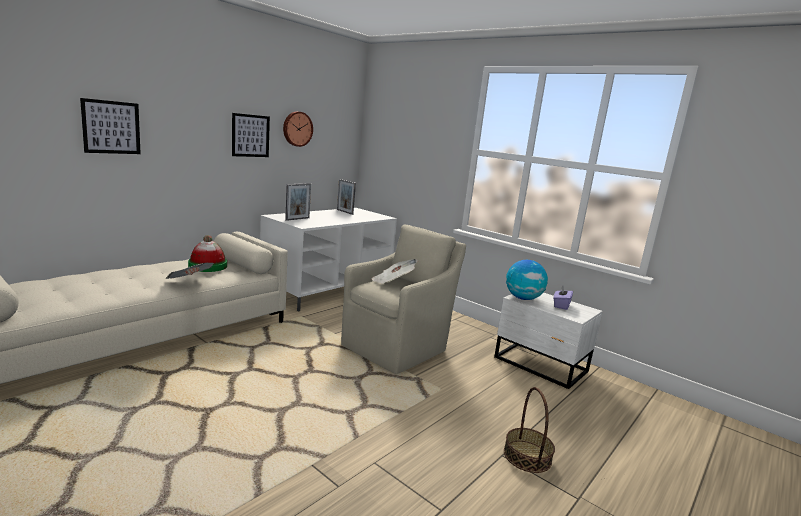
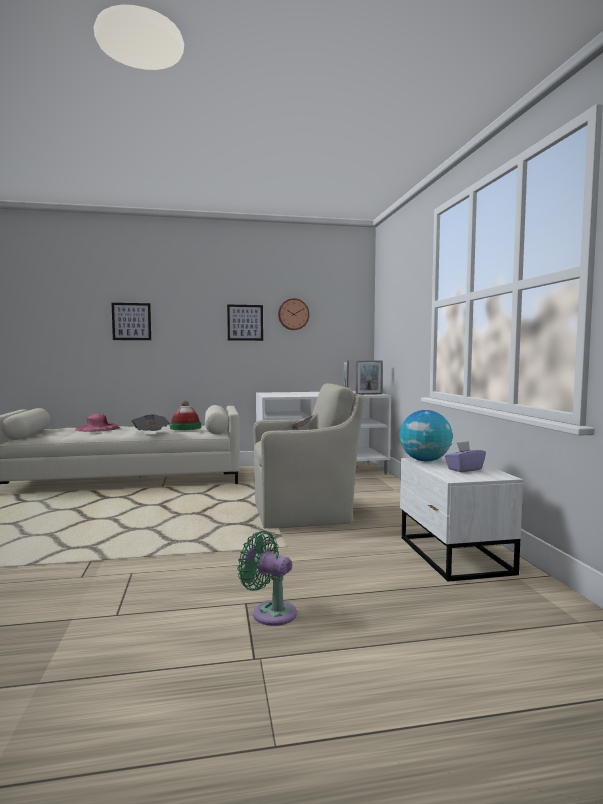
camera: 40 degrees right, 10 degrees down
(88, 280) = (97, 428): none -> pink hat
(297, 219) = (279, 394): picture frame -> picture frame (369, 394)
(527, 456) = (270, 612): basket -> green fan

